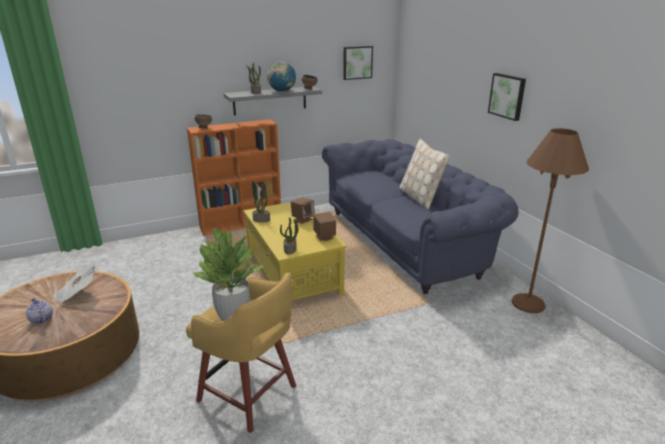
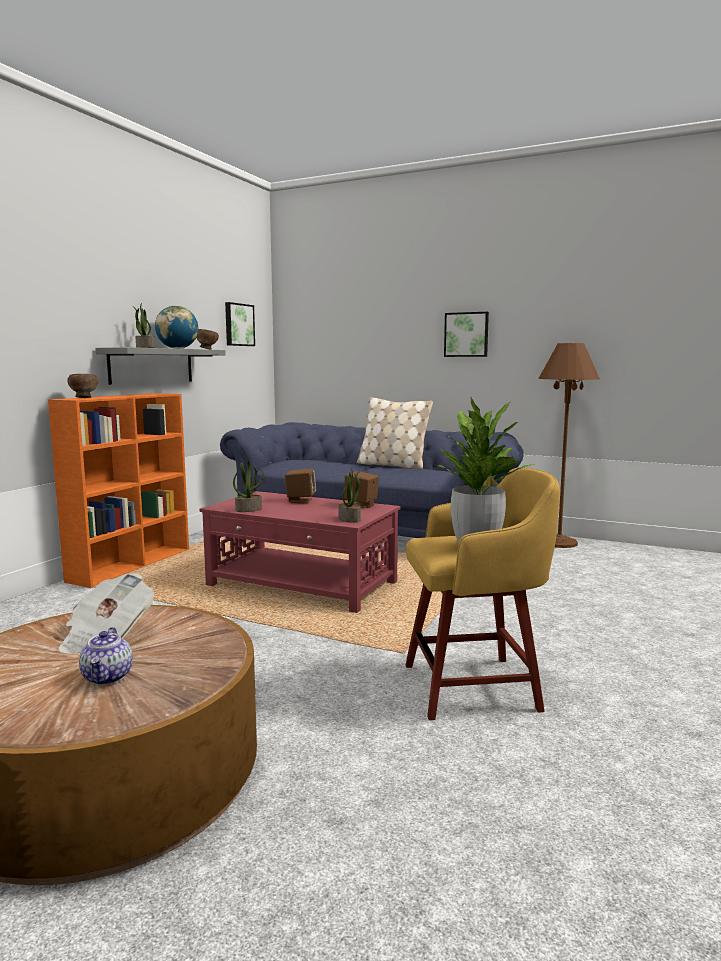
camera: 40 degrees left, 15 degrees down
(41, 319) = (108, 677): teapot -> teapot turned 105 degrees counterclockwise
(293, 273) = (302, 584): yellow coffee table -> red coffee table

